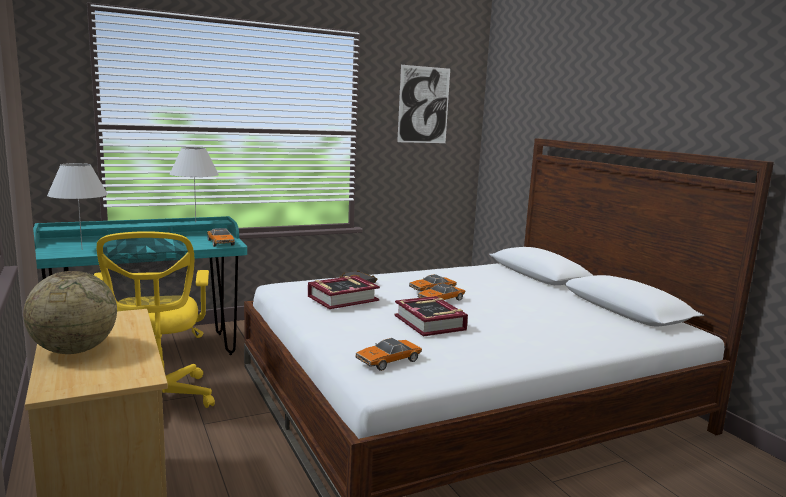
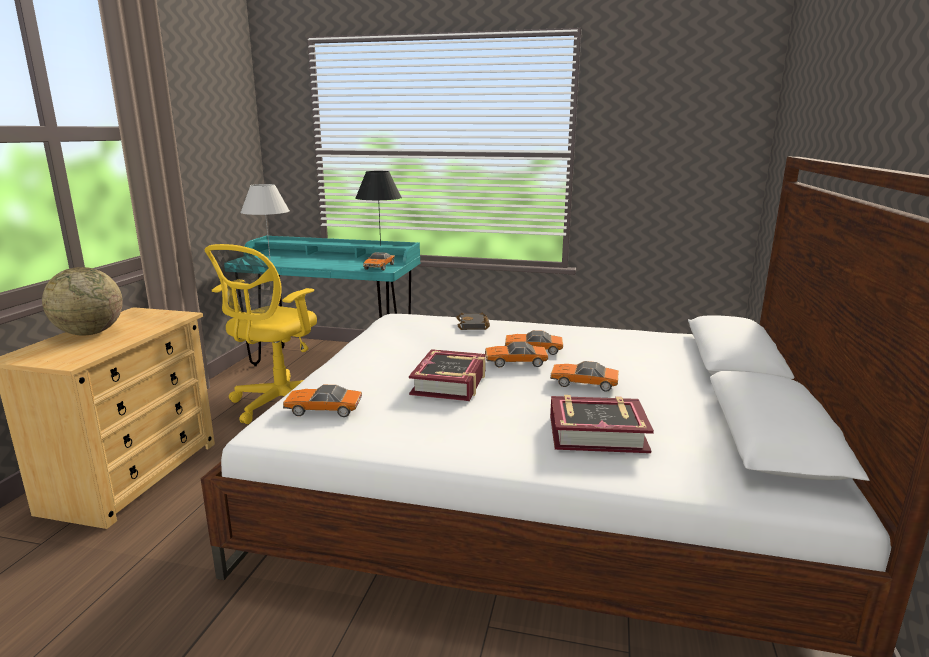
camera: 40 degrees right, 5 degrees up
(195, 222) = (380, 245): white table lamp -> black table lamp
(342, 298) = (416, 339): book -> book (597, 433)
(423, 105) = (672, 116): picture -> none
(501, 304) = (584, 383): none -> toy car

